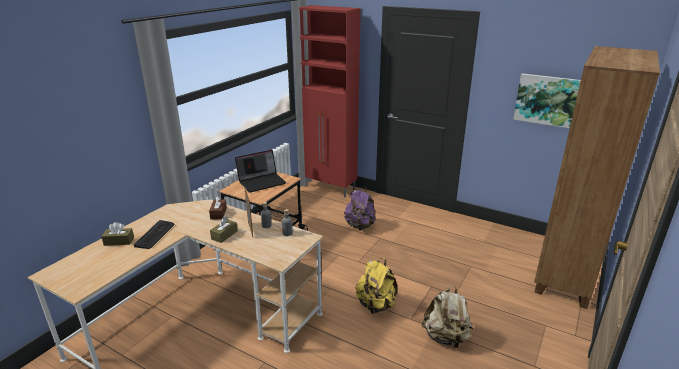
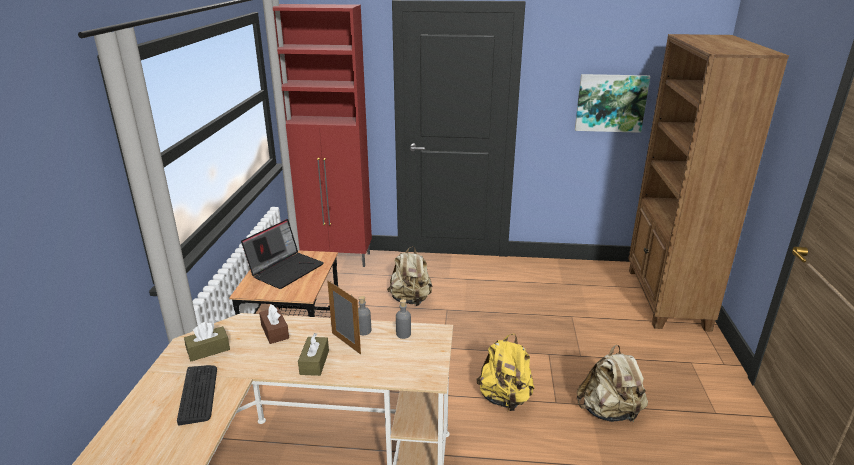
camera: 25 degrees left, 0 degrees up
(119, 241) = (141, 424): brown tissue box -> brown tissue box (208, 350)
(360, 226) = (411, 300): purple backpack -> beige backpack

